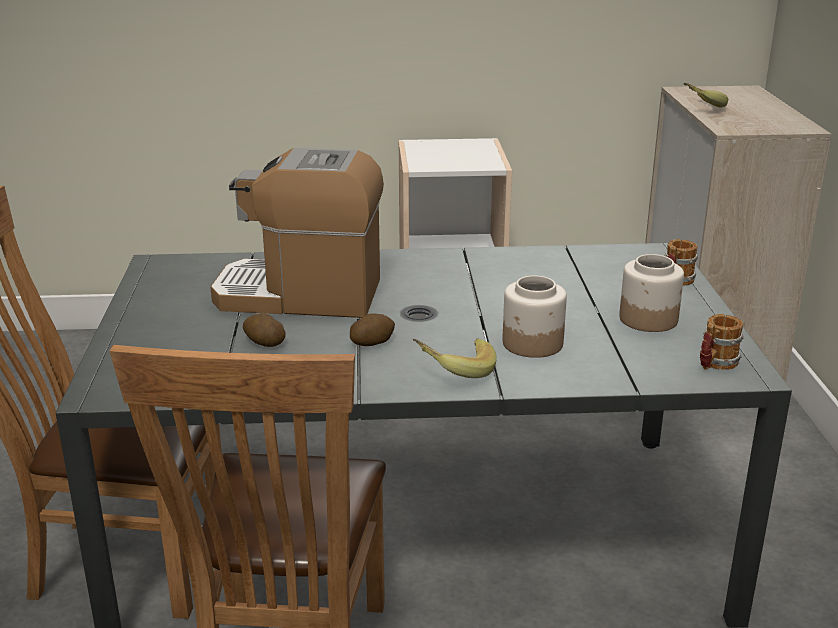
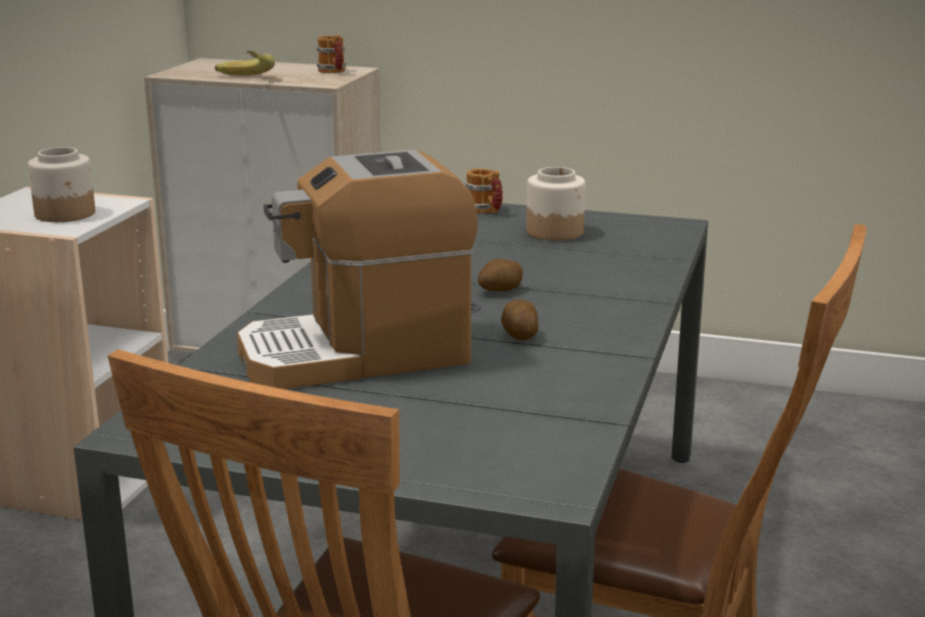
camera: 70 degrees left, 5 degrees down
(264, 343) = (478, 386): potato -> potato (500, 291)
(301, 295) = (357, 354): coffee machine -> coffee machine turned 45 degrees clockwise
(454, 370) = (609, 311): banana -> none
(532, 344) = (574, 276): jar -> jar (66, 214)
(715, 364) = (654, 230): mug -> mug (333, 72)

